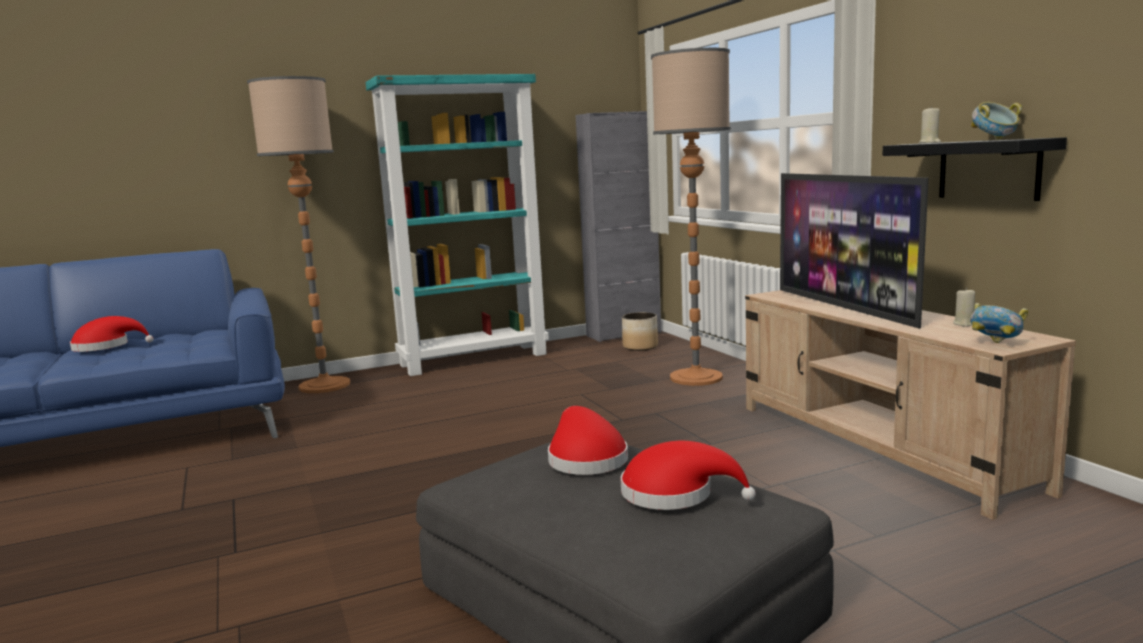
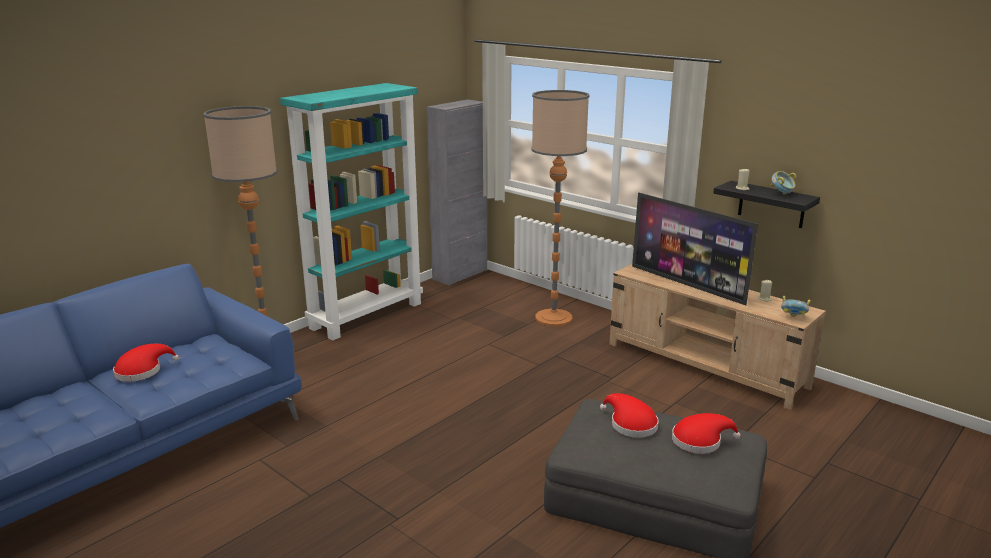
camera: 25 degrees left, 10 degrees up
(640, 347) = (486, 289): planter -> none

